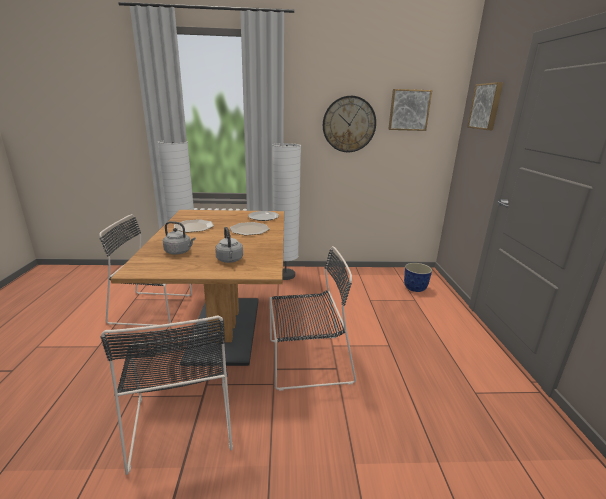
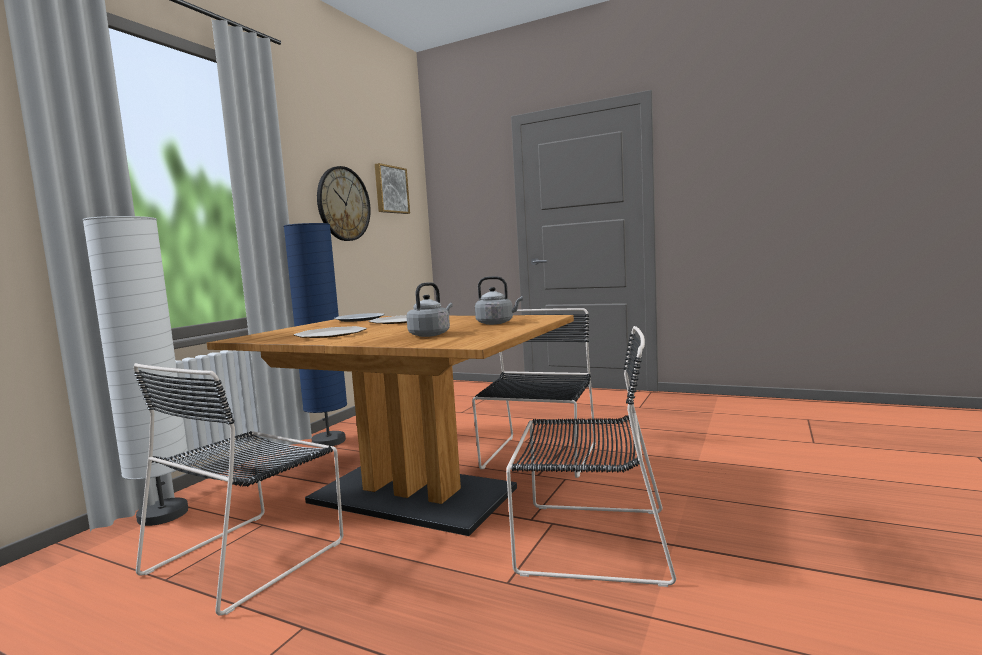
camera: 60 degrees left, 15 degrees down
(285, 275) = (328, 441): white floor lamp -> blue floor lamp
(415, 288) = (468, 392): planter -> none
(486, 106) = (467, 183): picture -> none

